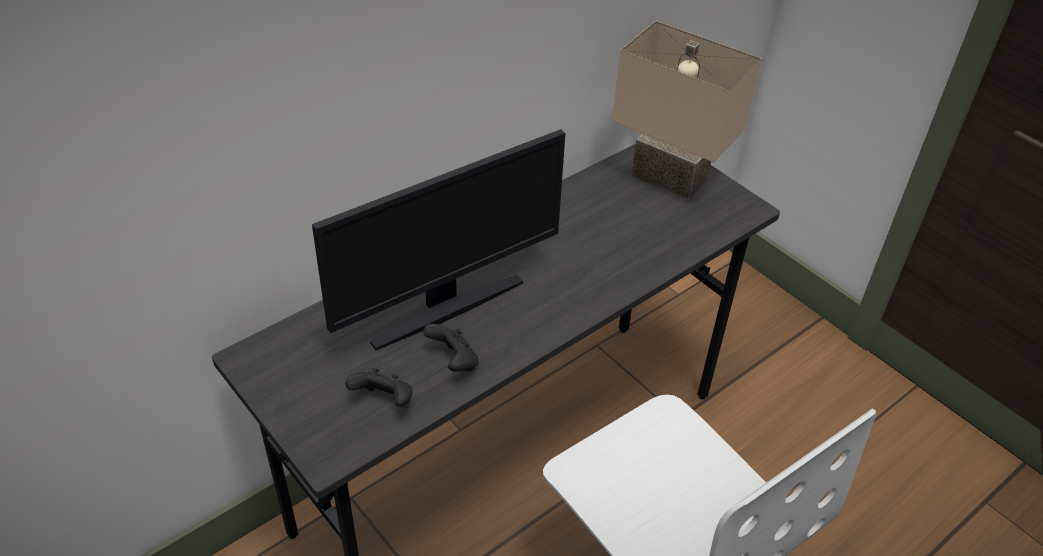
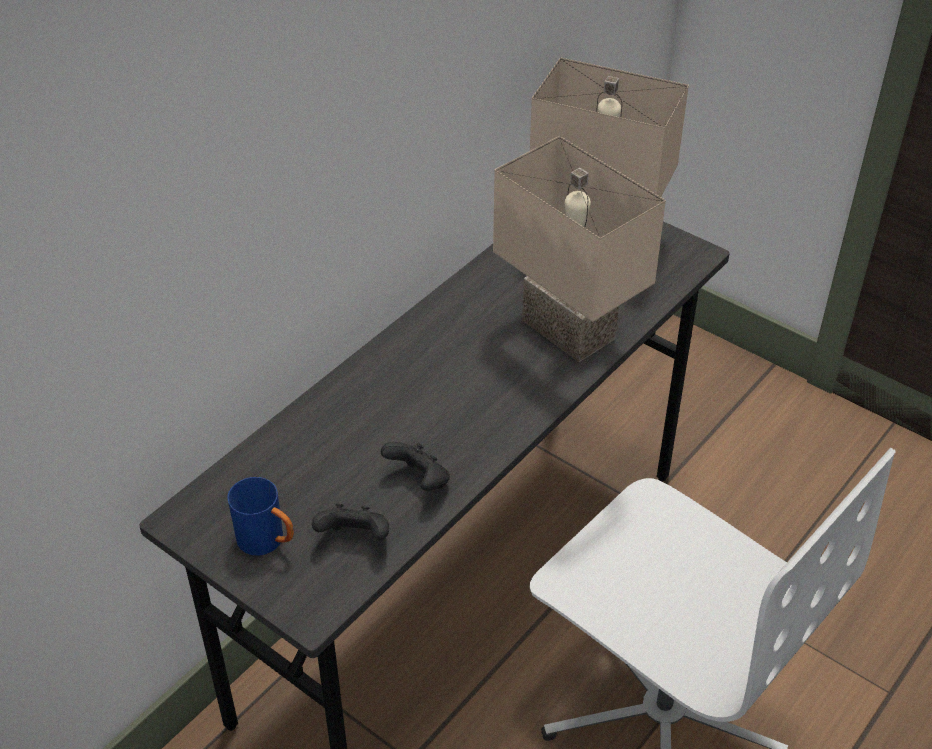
camera: 10 degrees left, 0 degrees up
(311, 390) = (268, 542): none -> blue mug
(446, 308) = (392, 423): monitor -> none
(615, 255) = (564, 331): none -> beige table lamp

